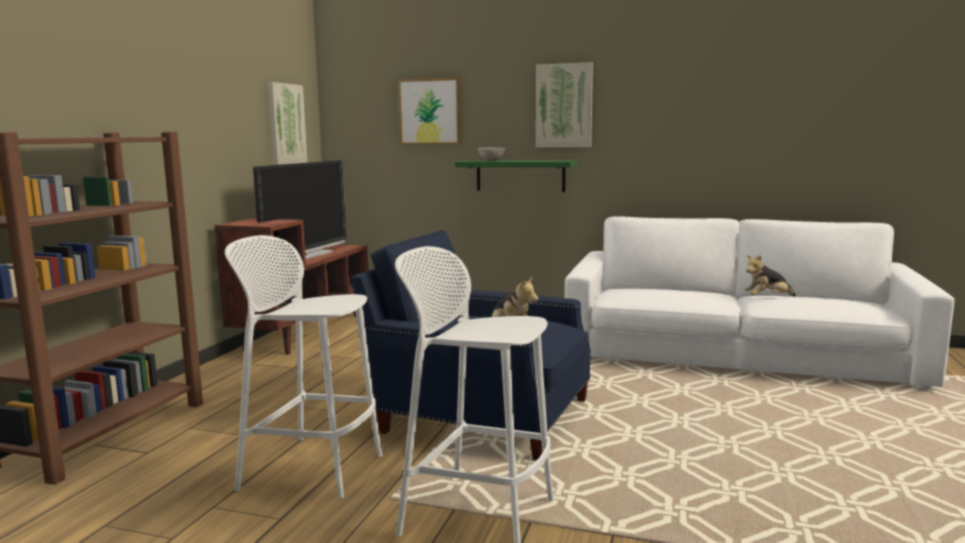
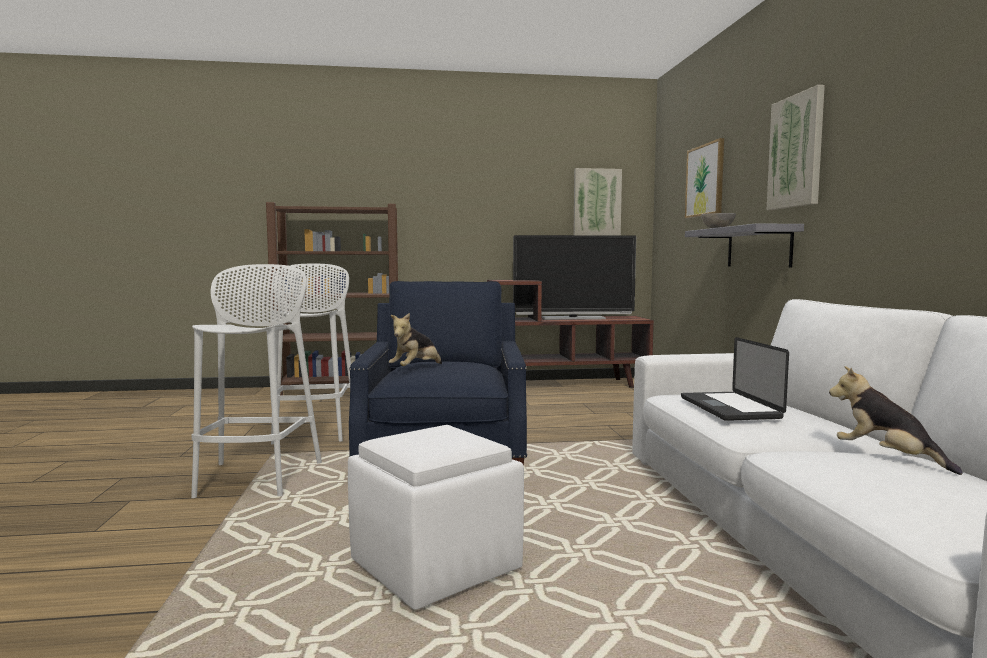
camera: 65 degrees right, 5 degrees down
(520, 175) = (758, 247): green shelf -> grey shelf
(674, 295) = (729, 408): none -> laptop
(734, 452) = (435, 565): none -> white ottoman

